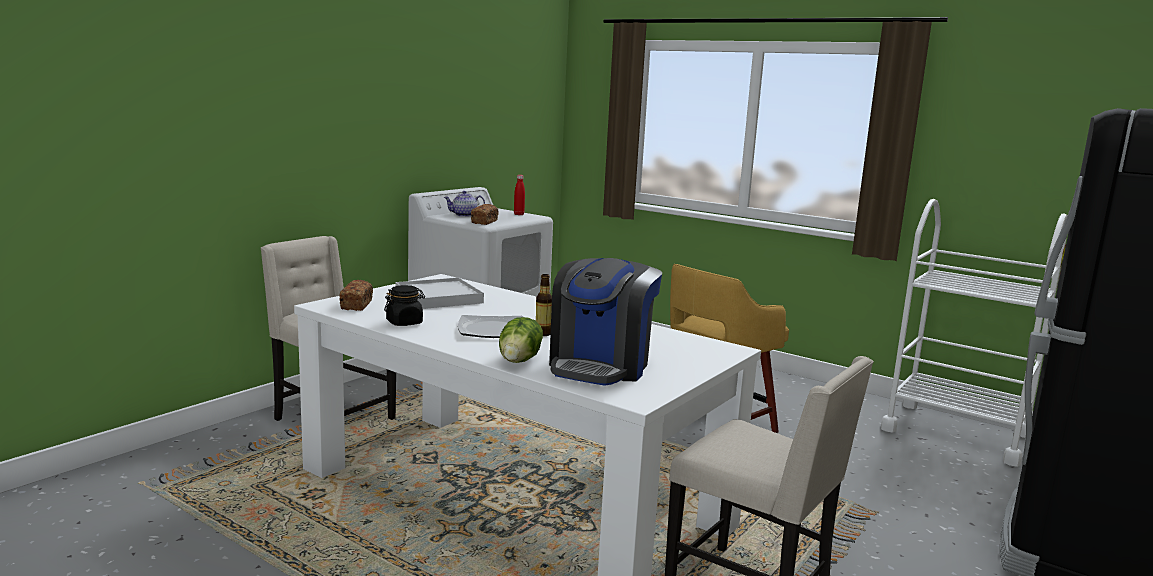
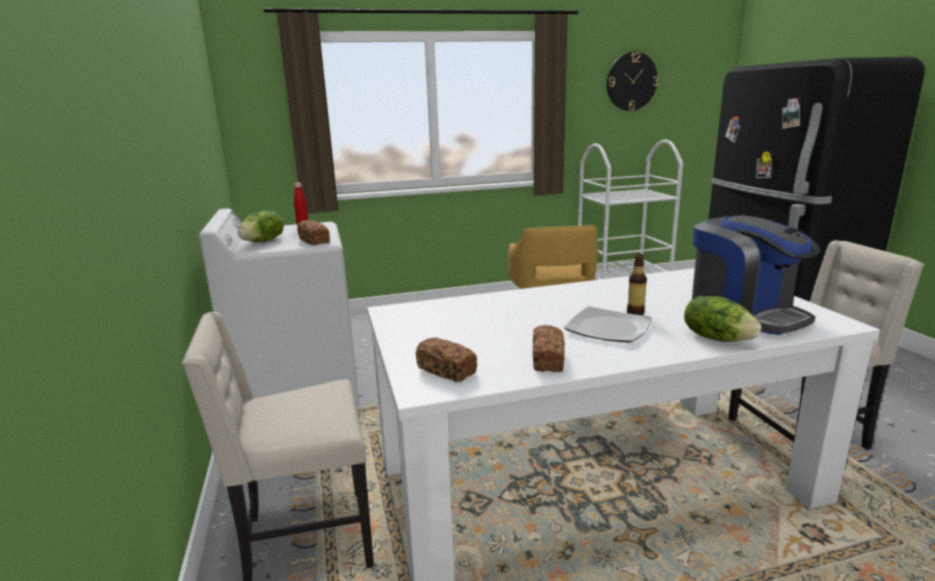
camera: 50 degrees left, 5 degrees up
(404, 322) = (548, 360): black jar -> bread
(438, 297) = (464, 326): white tray -> none
(464, 215) = (264, 241): teapot -> lettuce
(1048, 119) = (631, 81): none -> wall clock

